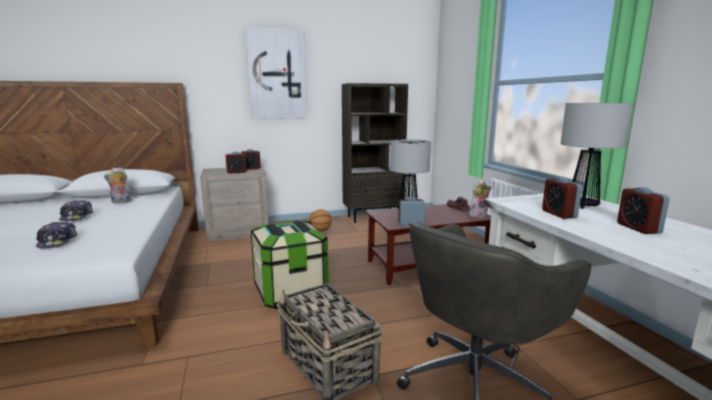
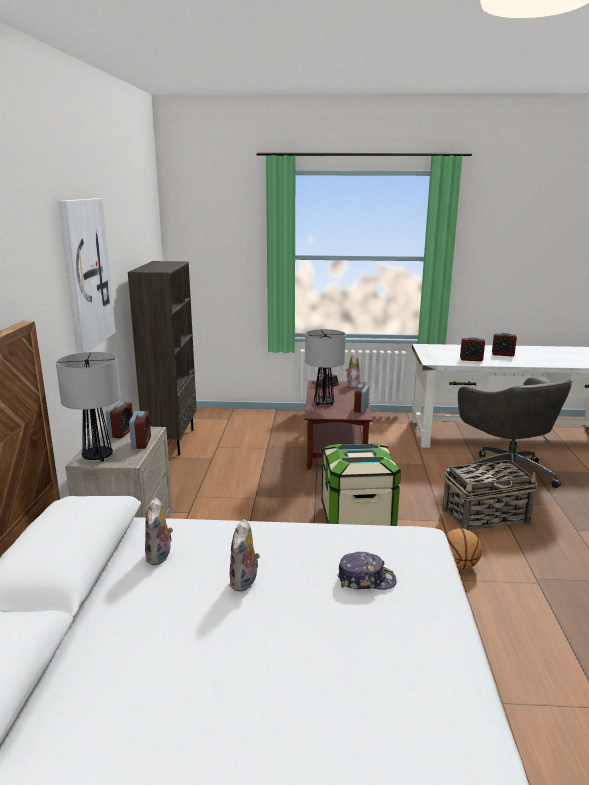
camera: 70 degrees left, 5 degrees up
(77, 217) = (245, 582): cap -> plush toy
(320, 230) = (187, 479): basketball -> basketball (458, 565)
(582, 206) = (453, 351): table lamp -> table lamp (98, 457)

